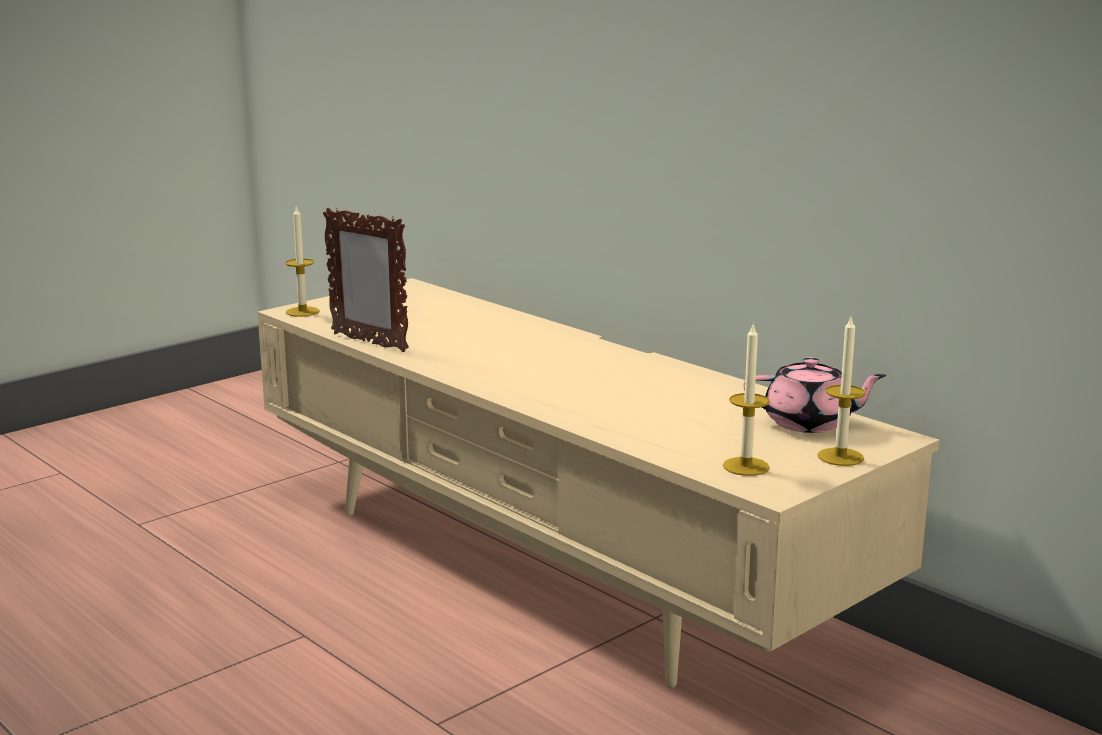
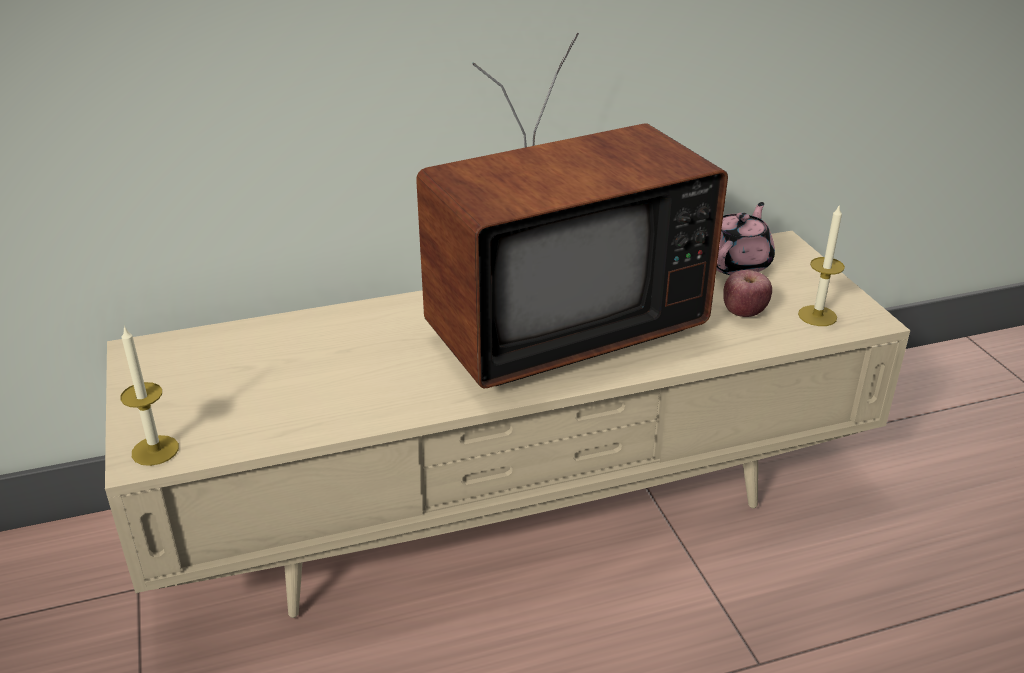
camera: 65 degrees left, 15 degrees up
(369, 342) = (335, 426): picture frame -> none
(581, 376) = (554, 327): none -> television
(707, 436) = (744, 312): none -> apple
(840, 457) = (812, 274): candle -> none

